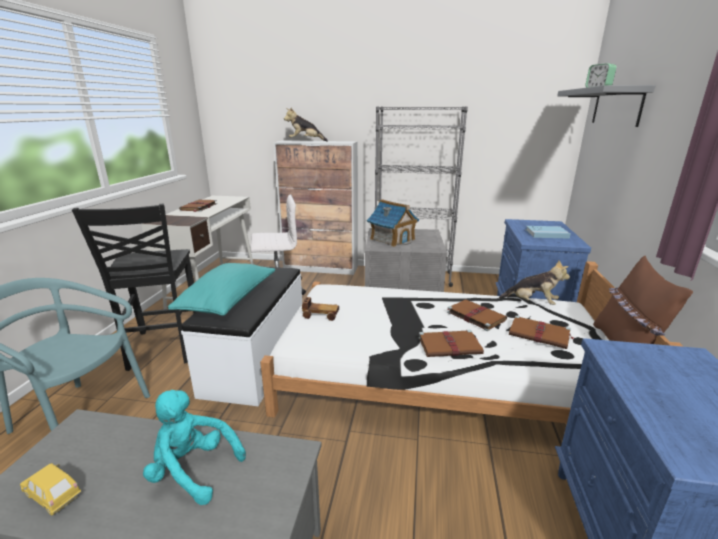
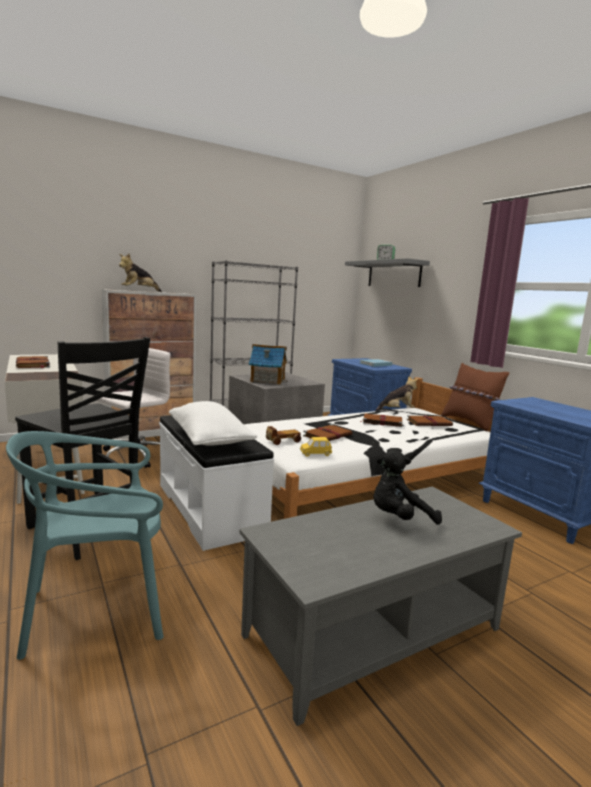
camera: 40 degrees left, 10 degrees down
(53, 495) = (347, 561): yellow toy car -> yellow toy car (315, 454)
(193, 470) = (399, 518): turquoise plush toy -> black plush toy
(229, 301) = (209, 439): turquoise pillow -> white pillow
(450, 346) = (398, 437): brown book -> brown book (328, 435)

